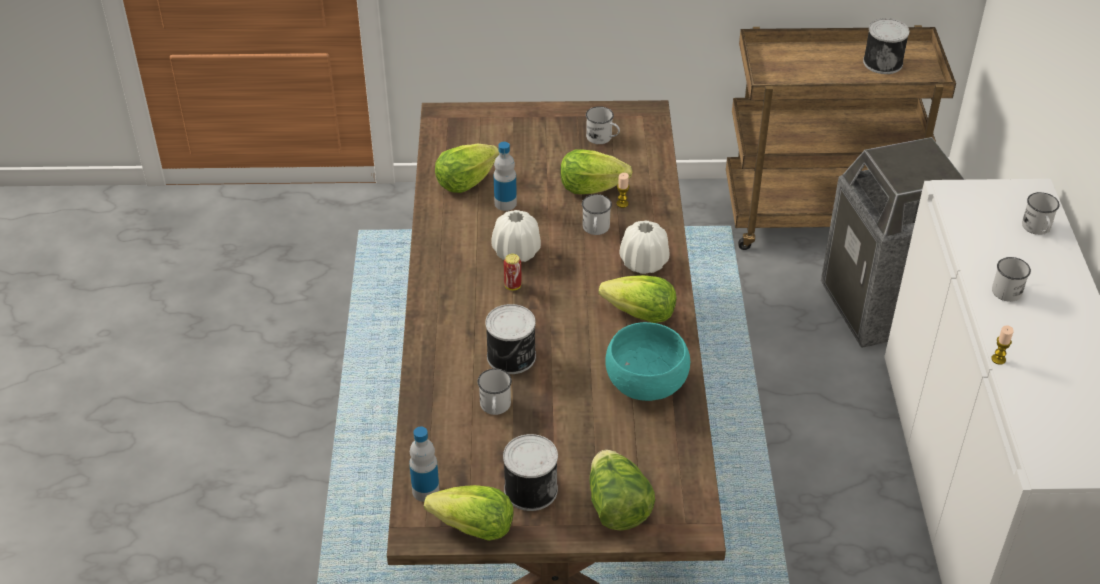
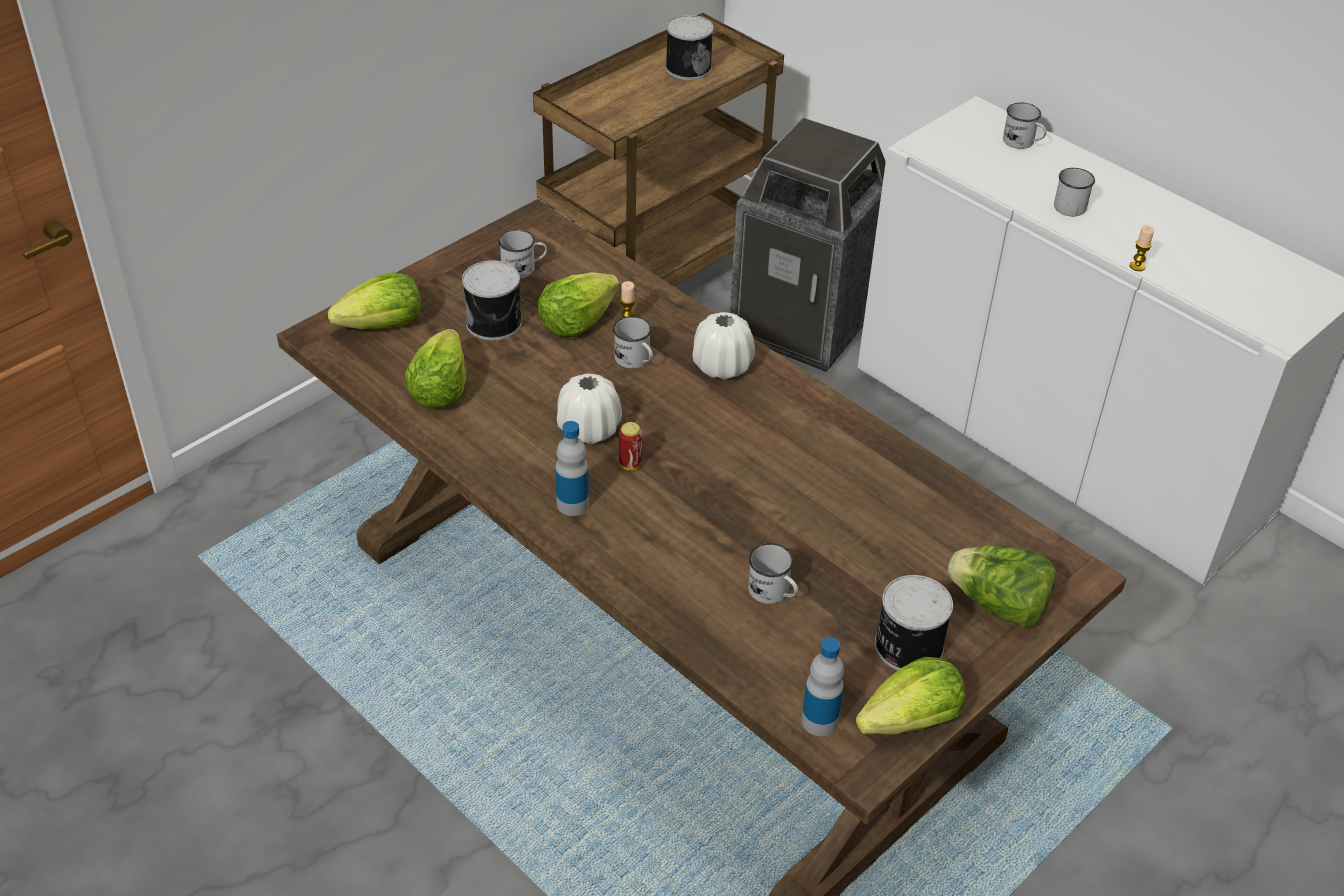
camera: 45 degrees left, 0 degrees up
(505, 203) = (512, 387): bottle -> bottle (572, 504)
(512, 357) = (723, 533): can -> can (495, 322)
(640, 314) = (783, 416): lettuce -> lettuce (382, 326)
(646, 383) = (872, 476): turquoise bowl -> none

